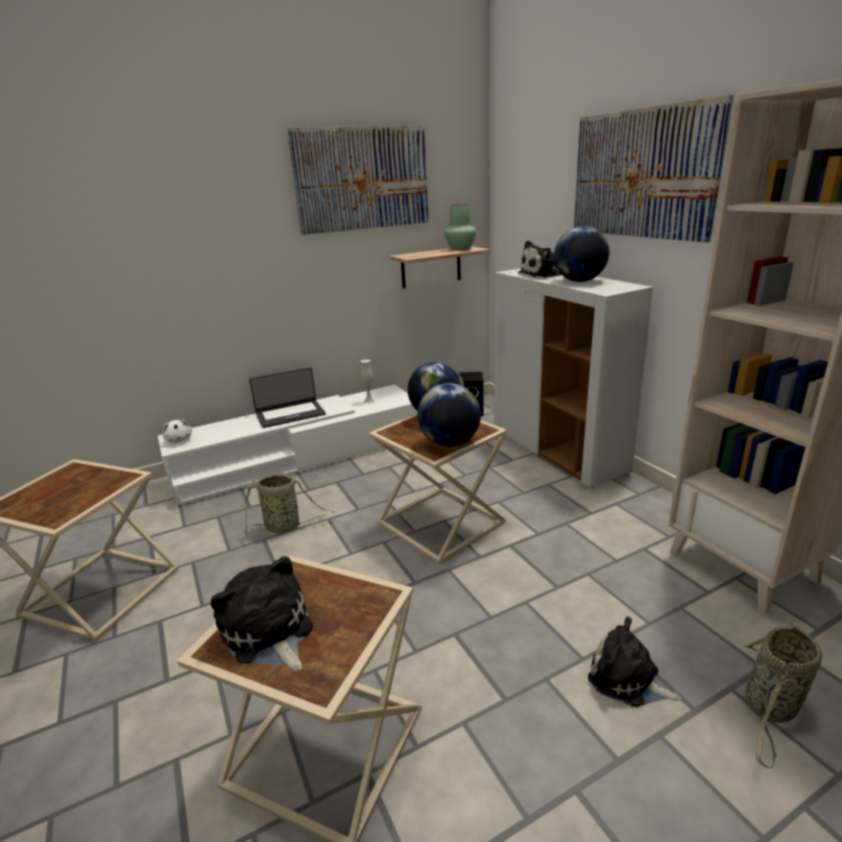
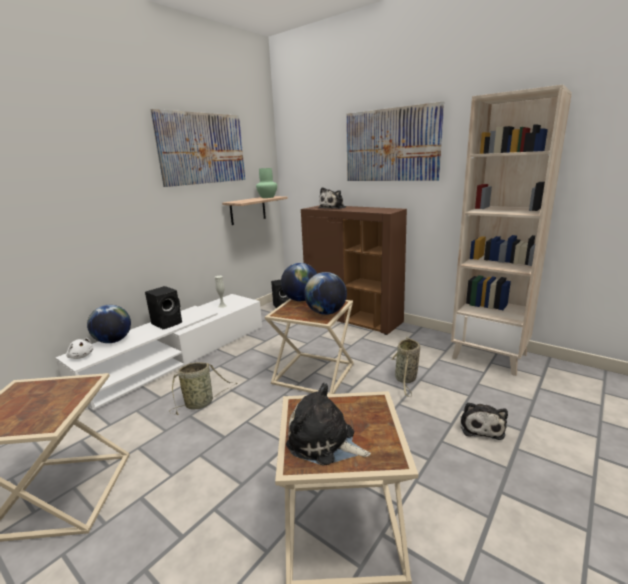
camera: 25 degrees left, 5 degrees down
(290, 414) = (168, 323): laptop -> black speaker
(558, 451) = (353, 319): white cabinet -> brown cabinet
(579, 281) = (362, 209): globe -> globe (113, 341)
(627, 679) = (481, 426): plush toy -> plush toy turned 90 degrees counterclockwise
(770, 709) = (551, 418): basket -> basket (406, 379)

